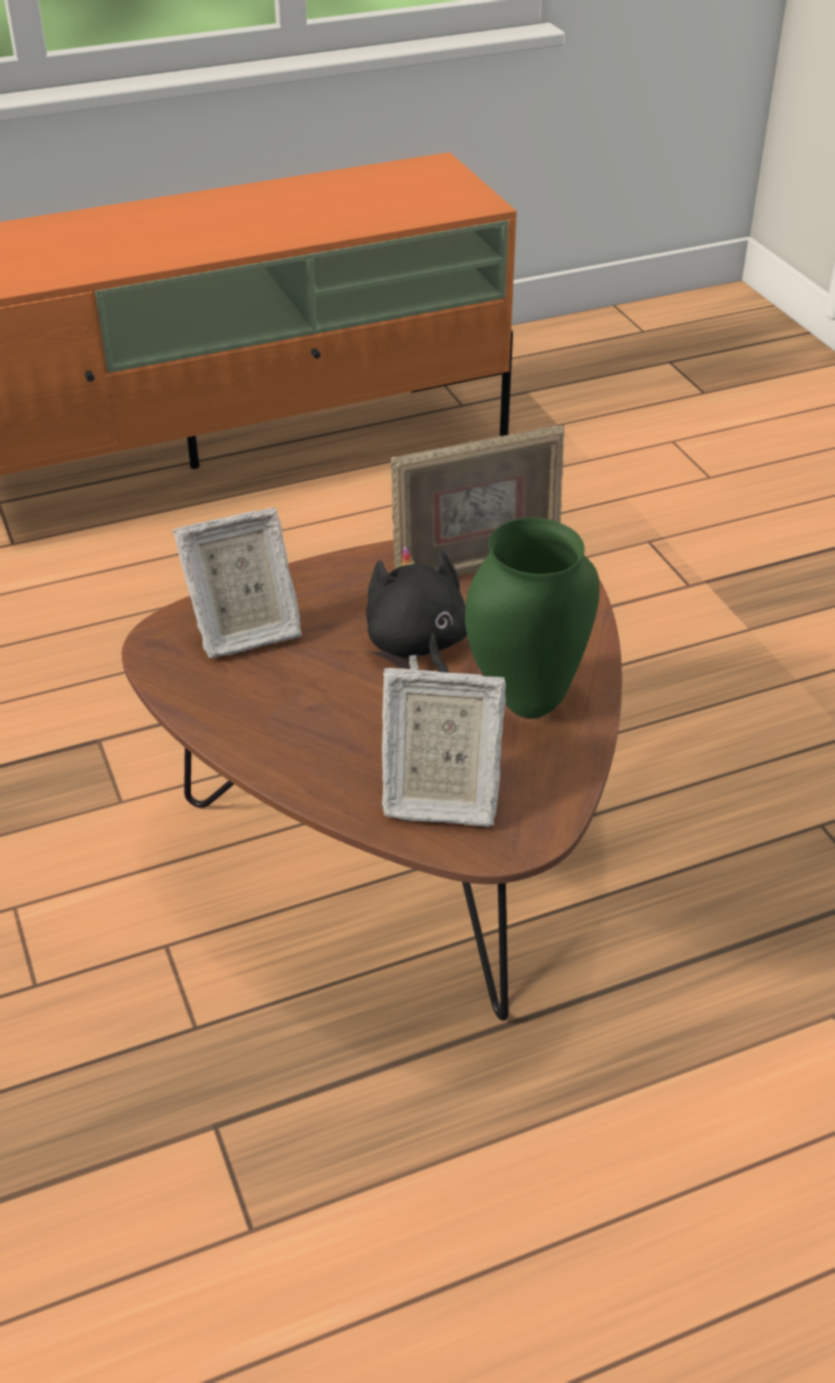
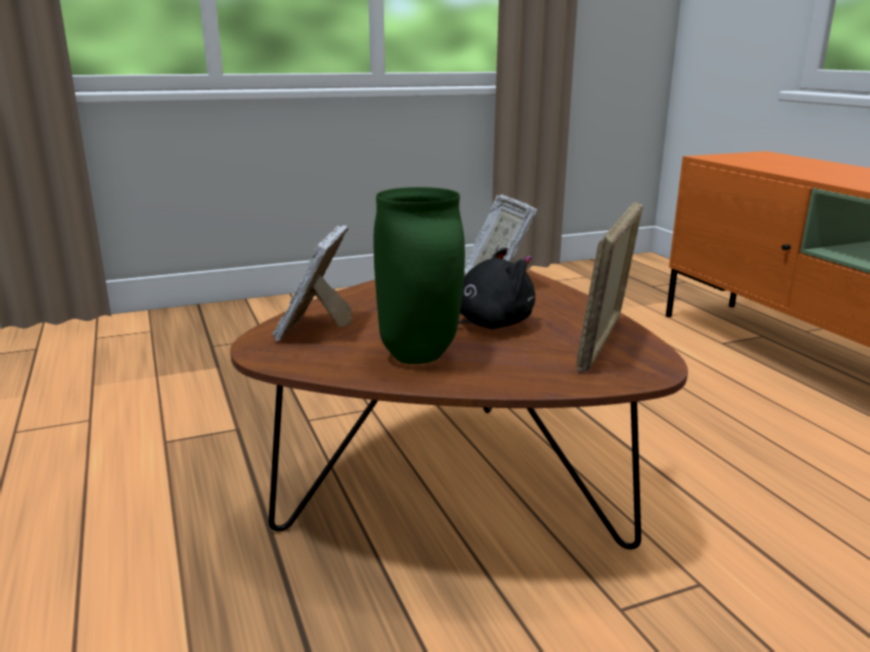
camera: 90 degrees right, 20 degrees down
(475, 567) = (605, 343): picture frame -> picture frame turned 45 degrees clockwise

